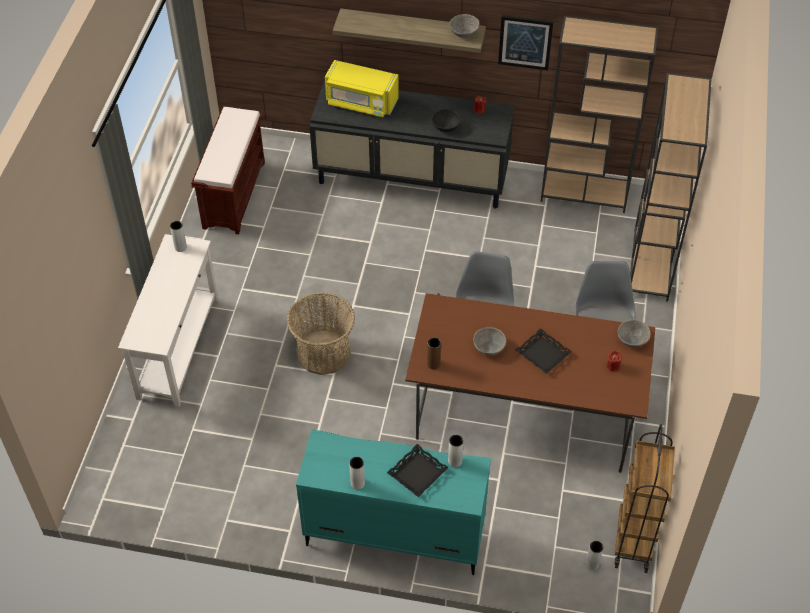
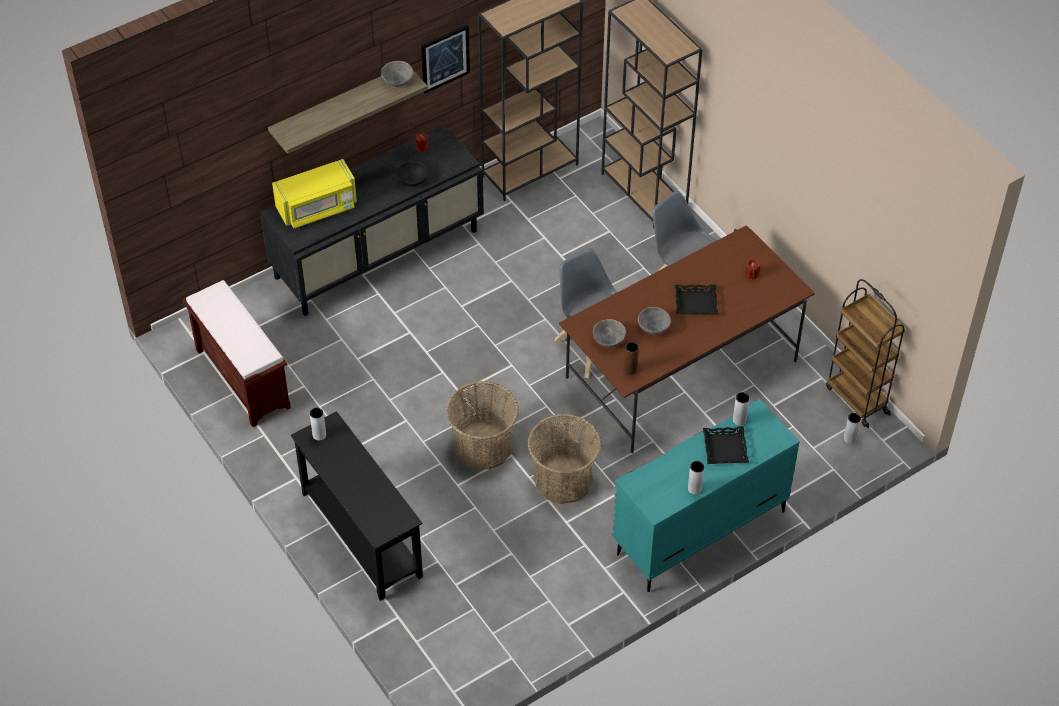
camera: 45 degrees left, 0 degrees up
(178, 347) = (361, 535): white console table -> black console table
(347, 418) = (563, 479): none -> basket
(632, 339) = (742, 245): grey bowl -> grey bowl (609, 339)

